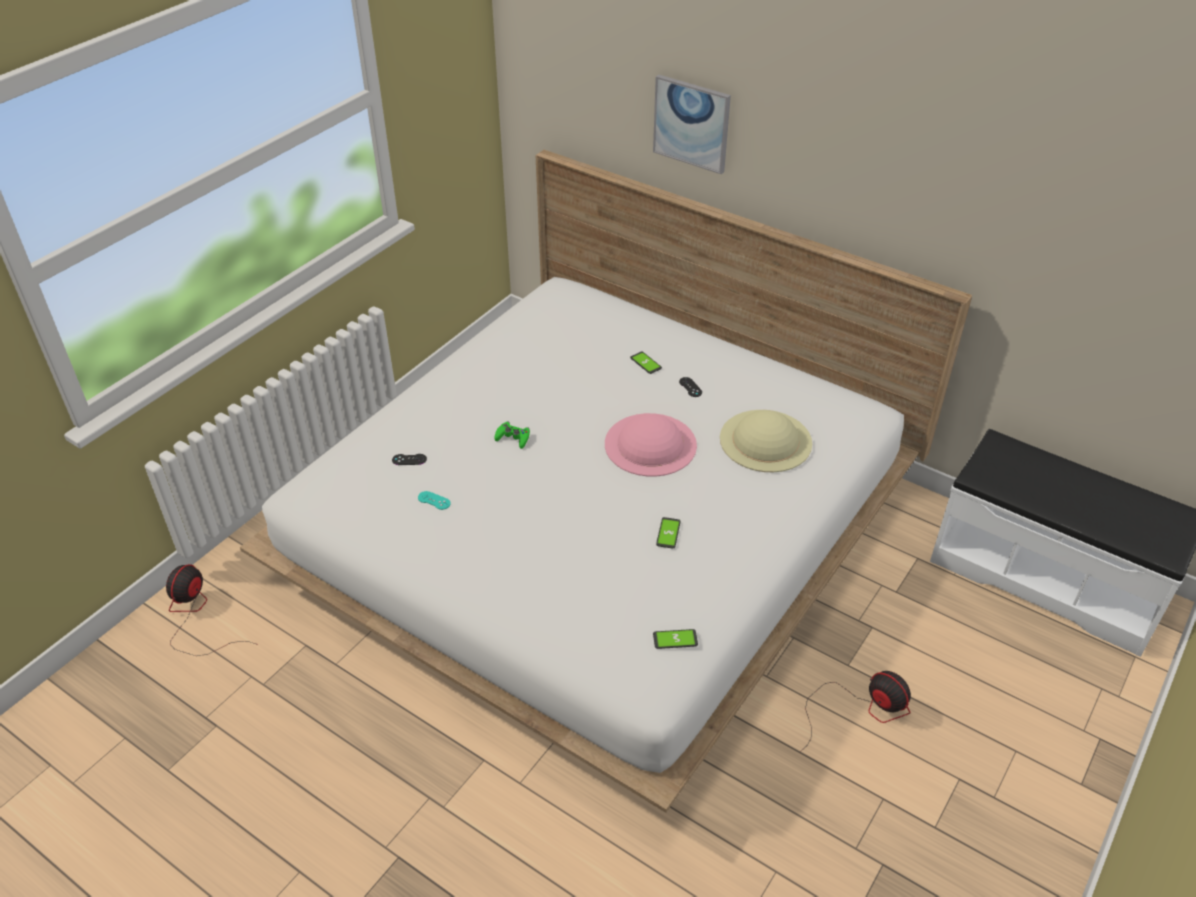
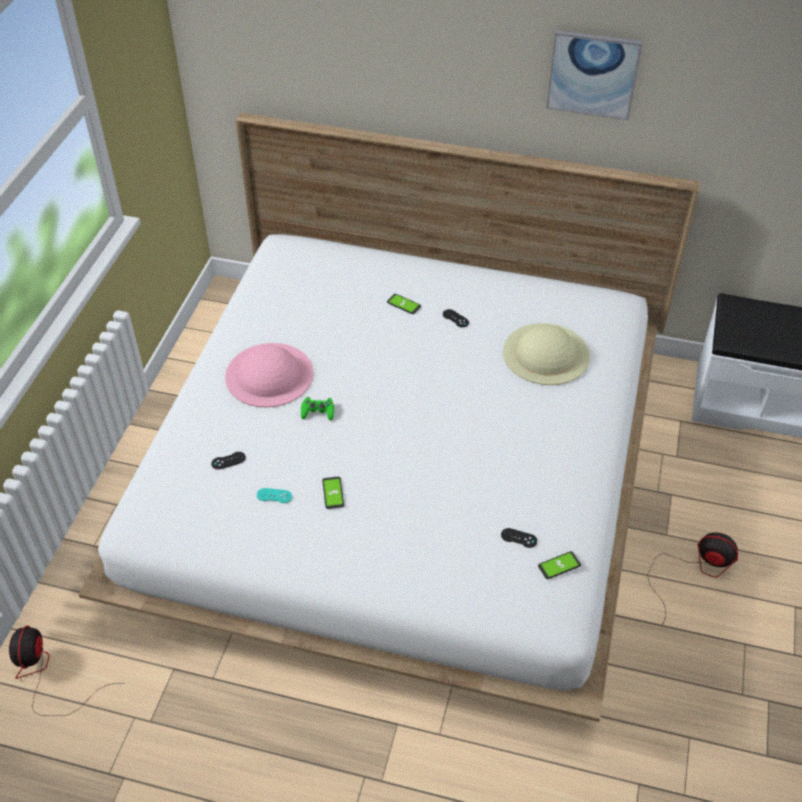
camera: 20 degrees left, 5 degrees up
(647, 602) = (519, 538): none -> black game controller
(650, 444) = (447, 384): pink hat -> pink hat (269, 374)
(668, 533) = (505, 467): phone -> phone (333, 493)
(691, 123) = (403, 65): picture -> picture (593, 74)

